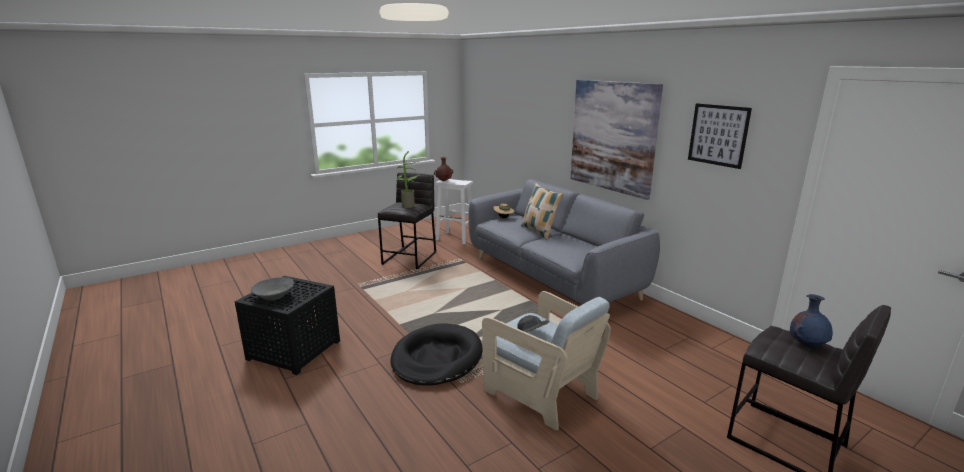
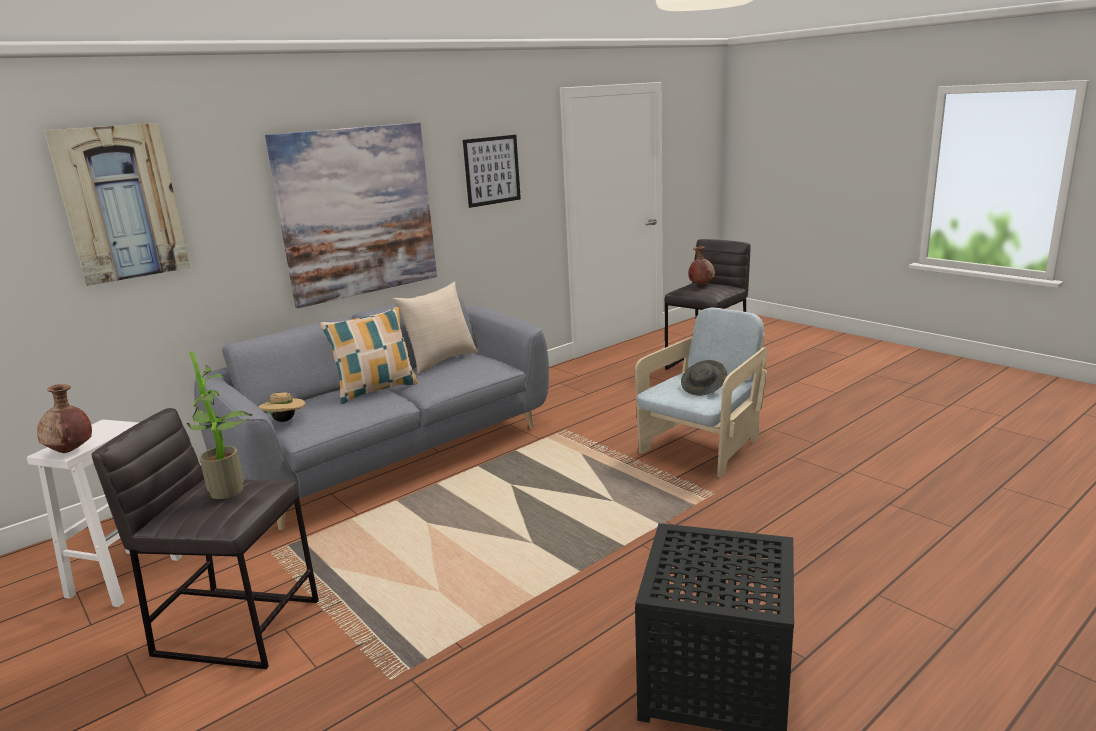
camera: 95 degrees left, 0 degrees up
(274, 296) = (741, 576): grey bowl -> none
(437, 358) = (667, 519): black dog bed -> none
(527, 102) = (121, 203): none -> picture
(589, 244) = (440, 360): none -> beige pillow
(807, 345) = (701, 285): blue vase -> brown vase

